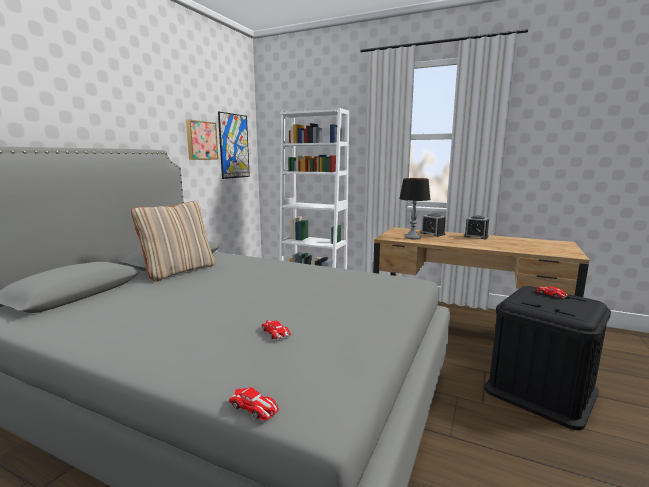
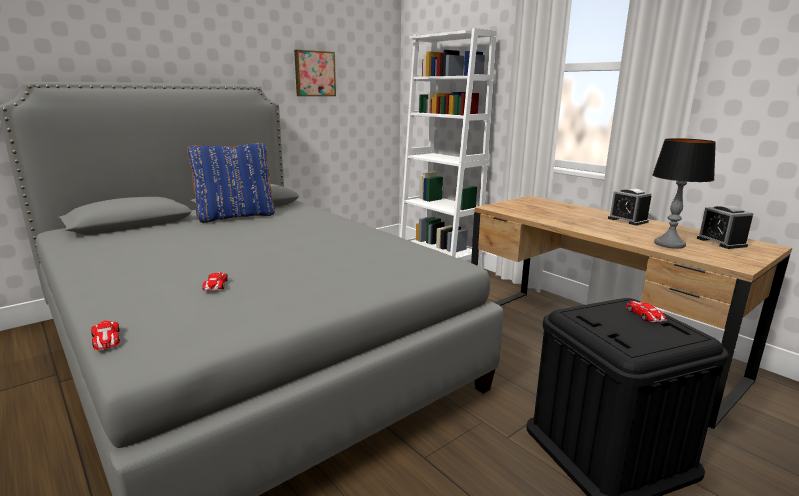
camera: 25 degrees right, 5 degrees up
(179, 271) = (236, 216): beige pillow -> blue pillow
(234, 146) = (363, 80): picture -> none
(412, 237) = (529, 211): table lamp -> table lamp (669, 244)
(432, 234) = (568, 209): alarm clock -> alarm clock (721, 242)

